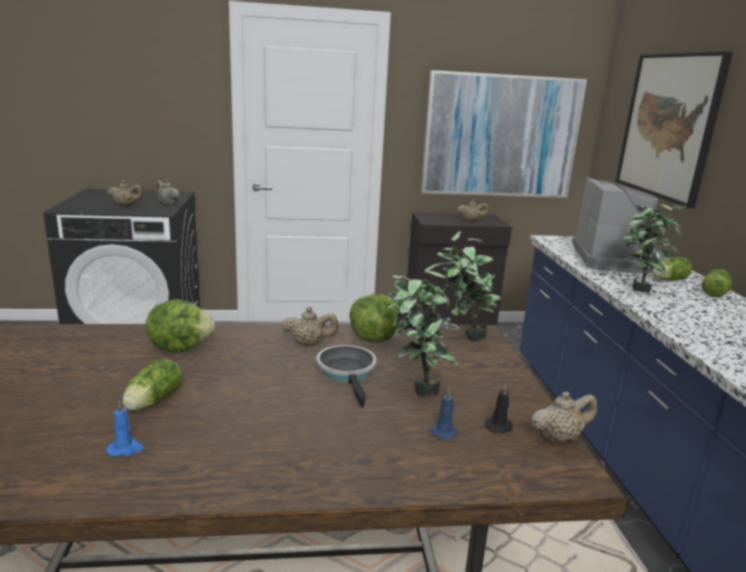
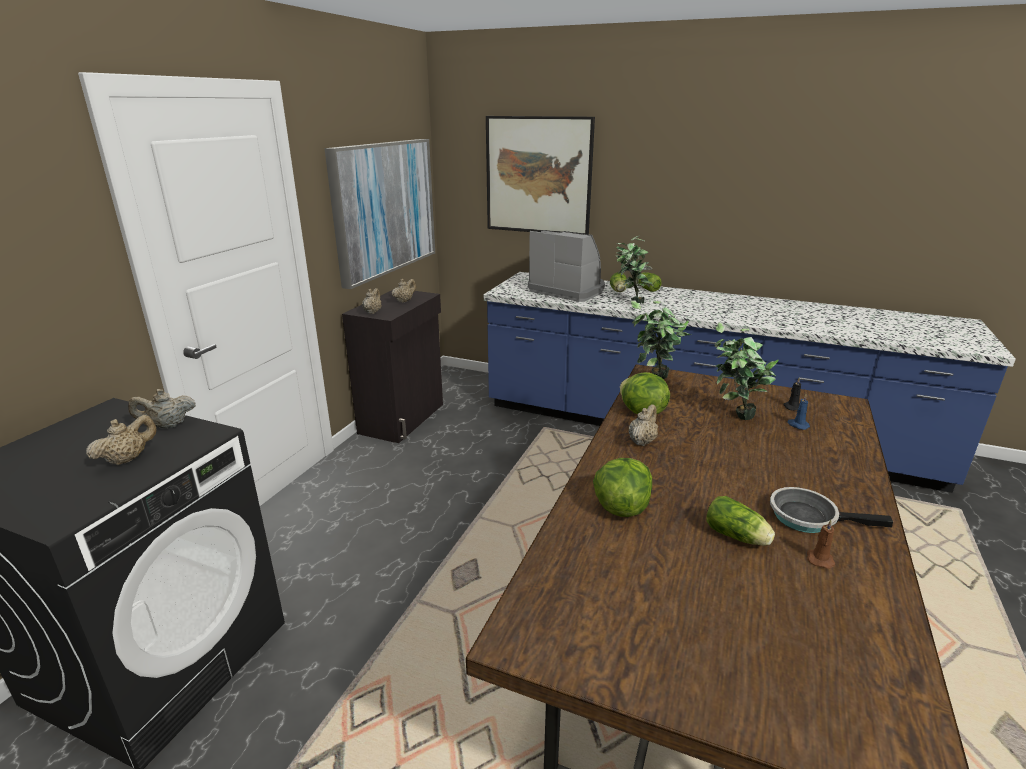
camera: 60 degrees left, 5 degrees up
(126, 449) = (819, 559): blue candle -> brown candle
(348, 373) = (703, 437): frying pan -> frying pan (808, 517)
(559, 437) = (806, 394): beige teapot -> beige teapot (372, 312)

